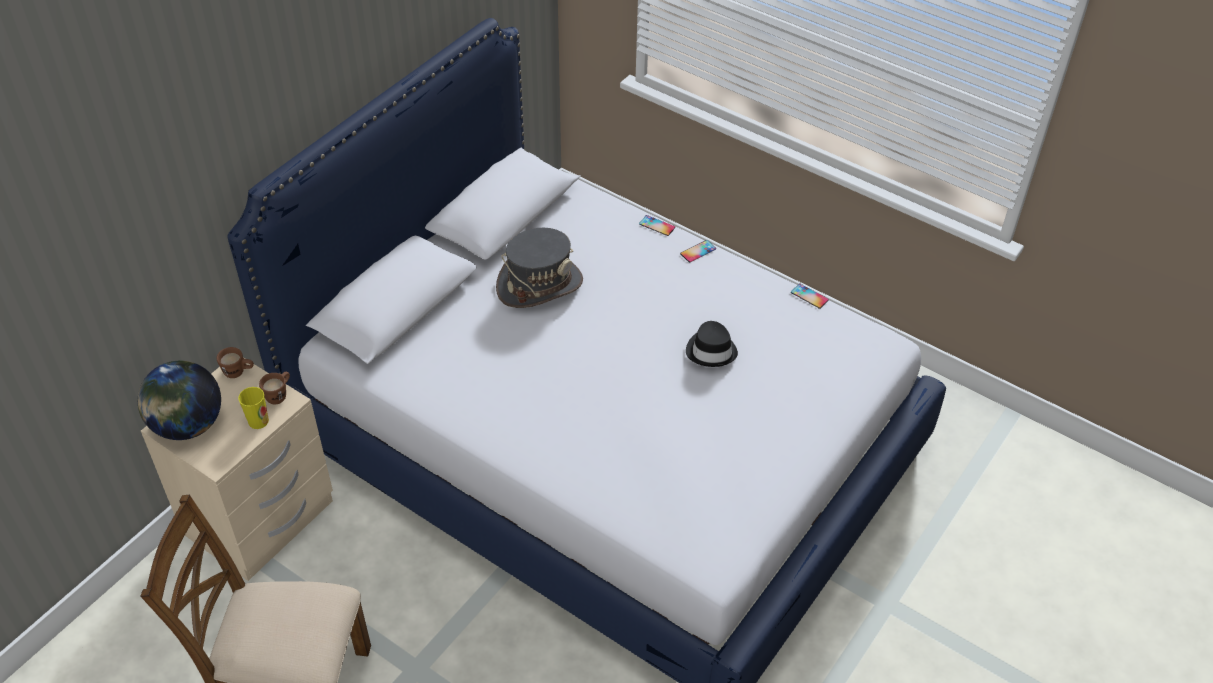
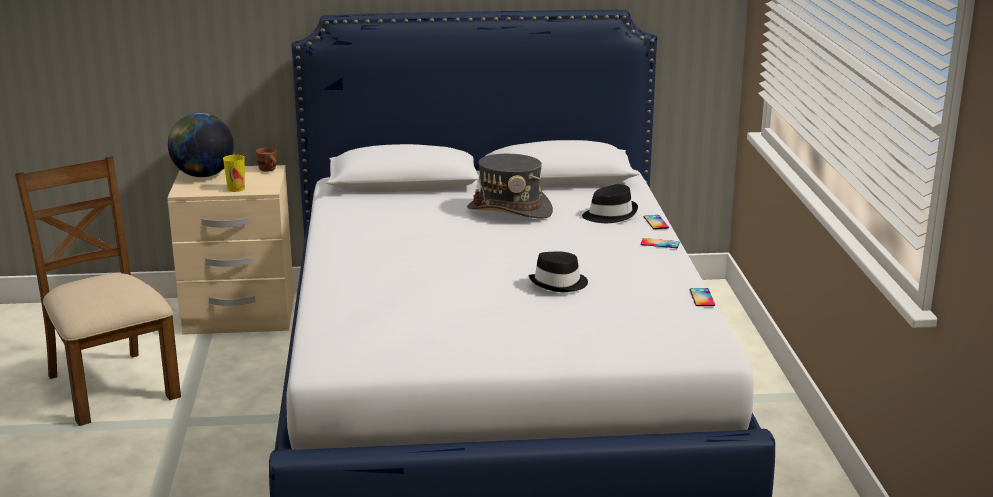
camera: 50 degrees right, 25 degrees down
(279, 394) = (268, 185): brown mug -> none
(614, 238) = (610, 215): none -> black hat

